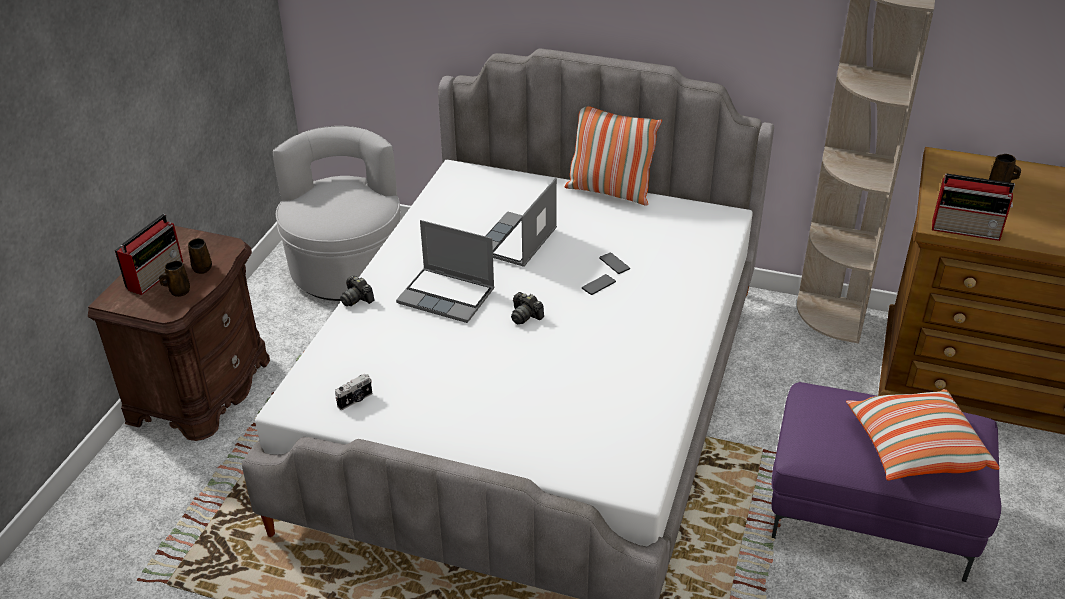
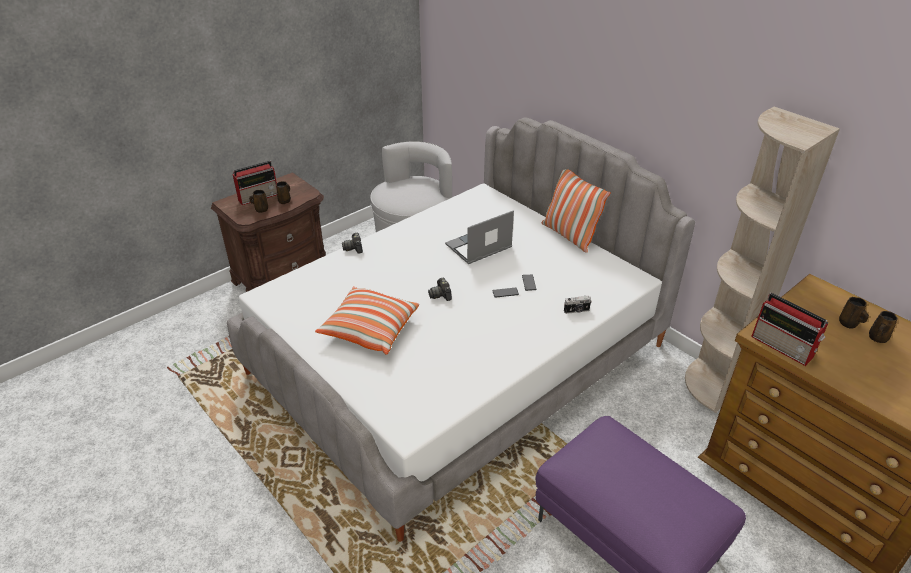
camera: 30 degrees right, 0 degrees up
(355, 400) = (297, 307): camera -> camera (576, 311)
(448, 296) = (406, 265): laptop -> none
(914, 449) = (647, 502): pillow -> pillow (369, 329)
(1033, 191) = (877, 338): none -> brown mug

